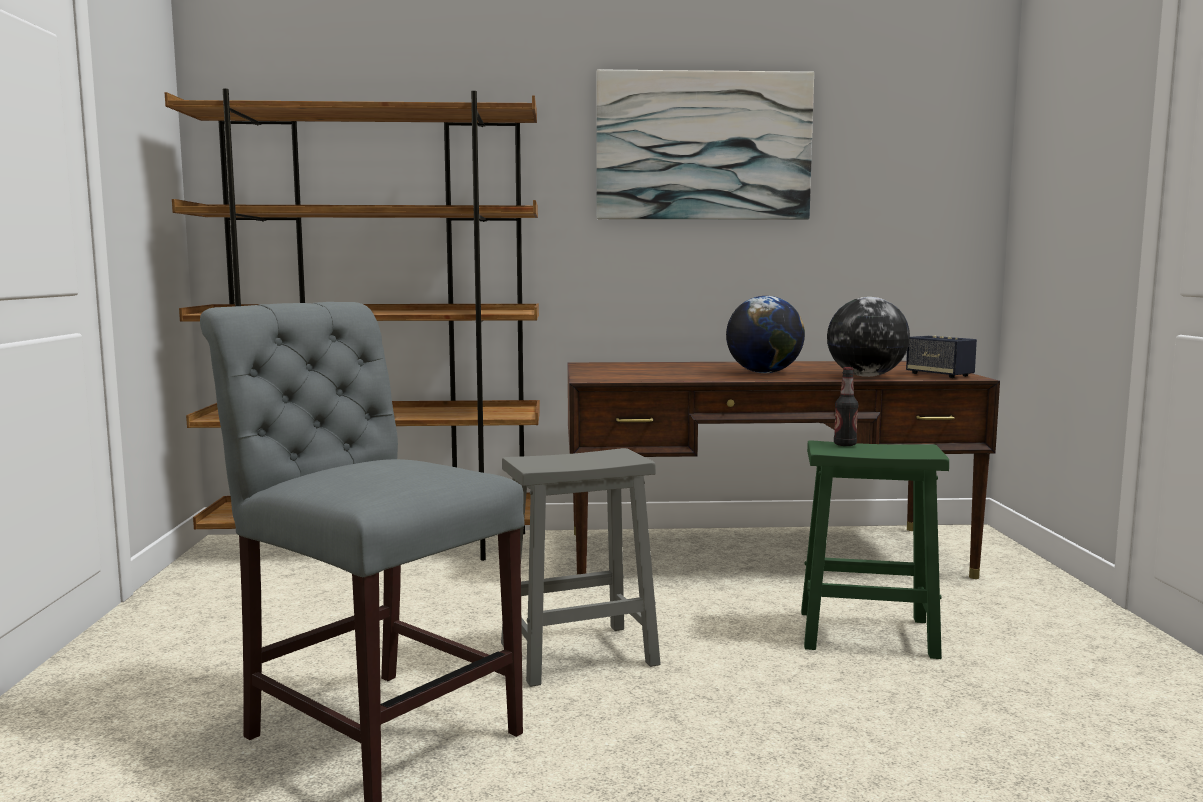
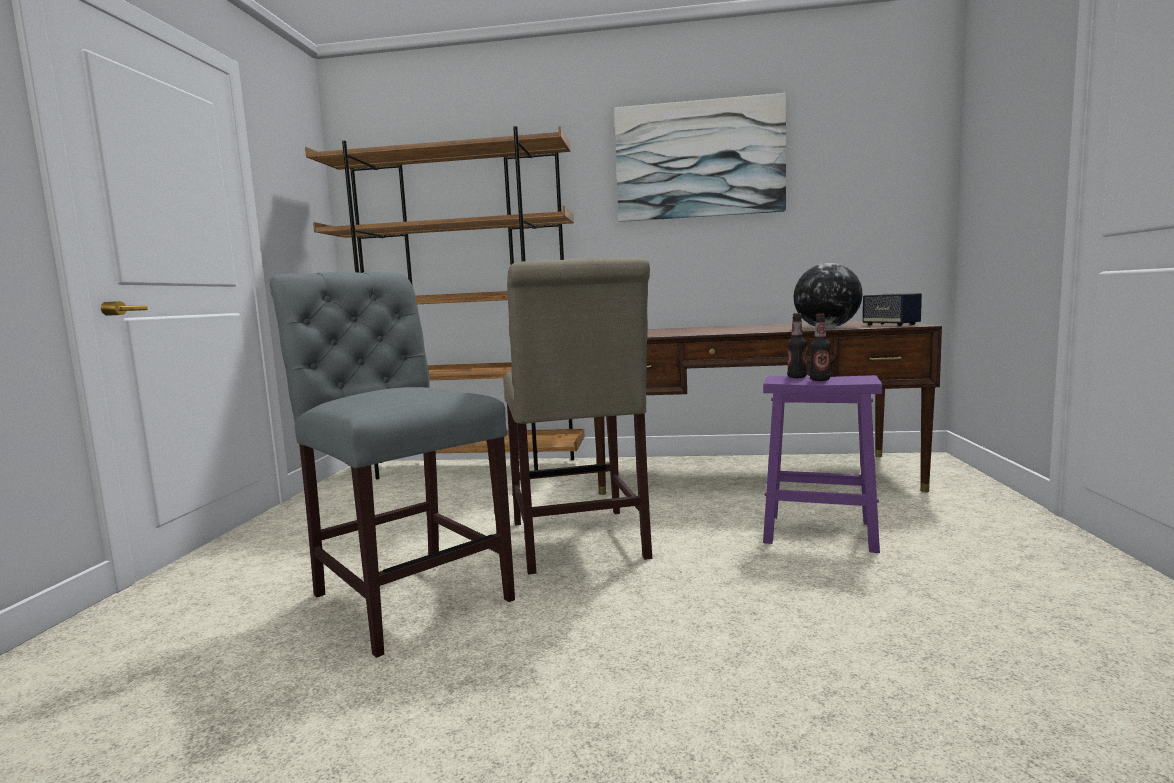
camera: 10 degrees right, 0 degrees up
(576, 655) = (578, 543): grey stool -> beige chair
(763, 373) = (744, 329): globe -> none
(864, 634) = (817, 532): green stool -> purple stool
(874, 450) = (820, 380): none -> bottle

